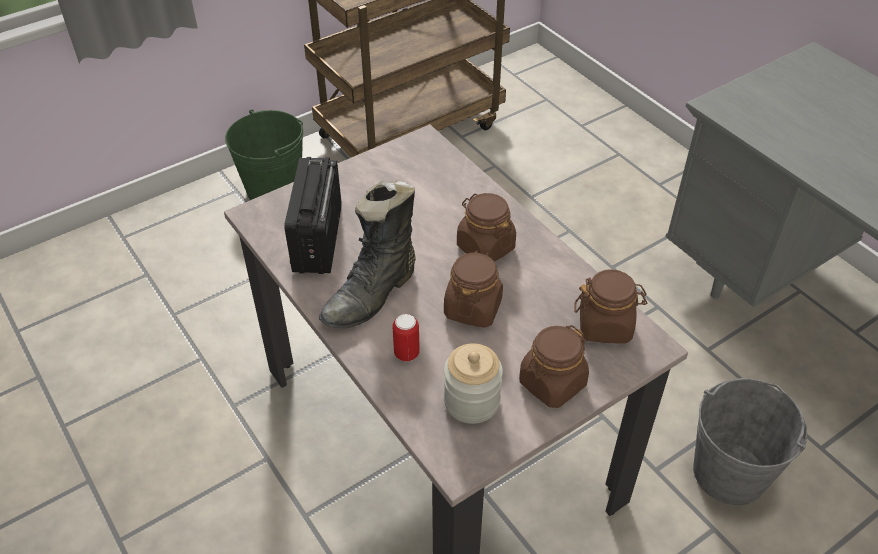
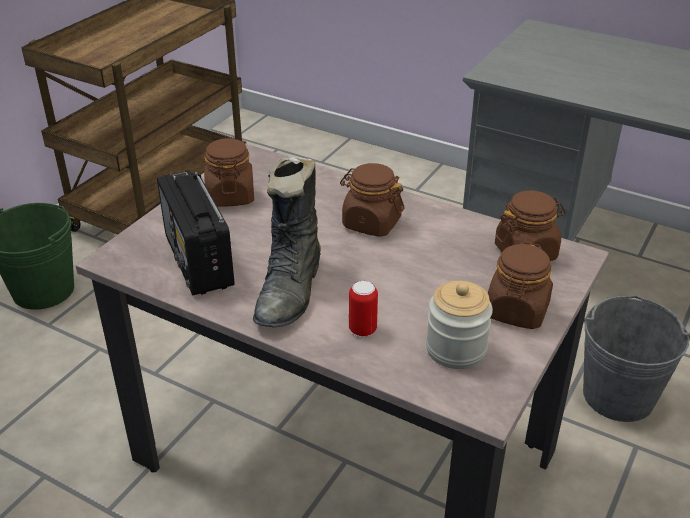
camera: 25 degrees left, 10 degrees down
(473, 308) = (397, 274): brown jar -> brown jar (230, 196)

